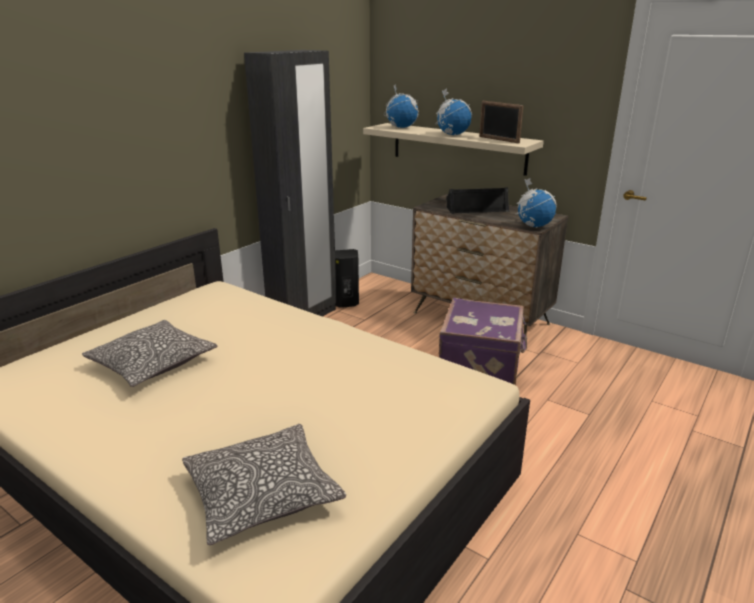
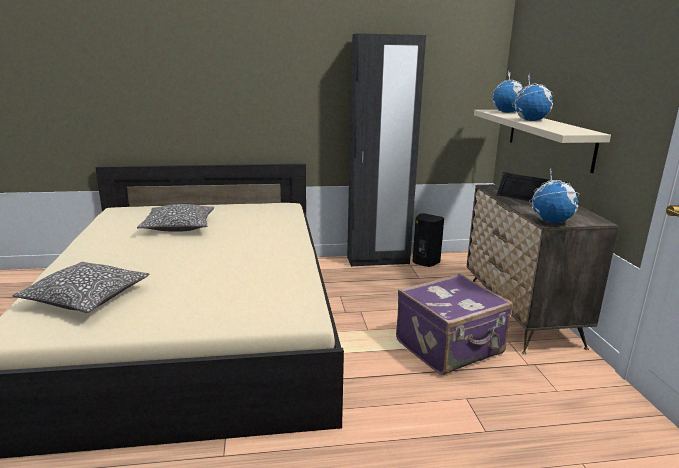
camera: 45 degrees right, 5 degrees down
(498, 139) = (560, 128): picture frame -> none

